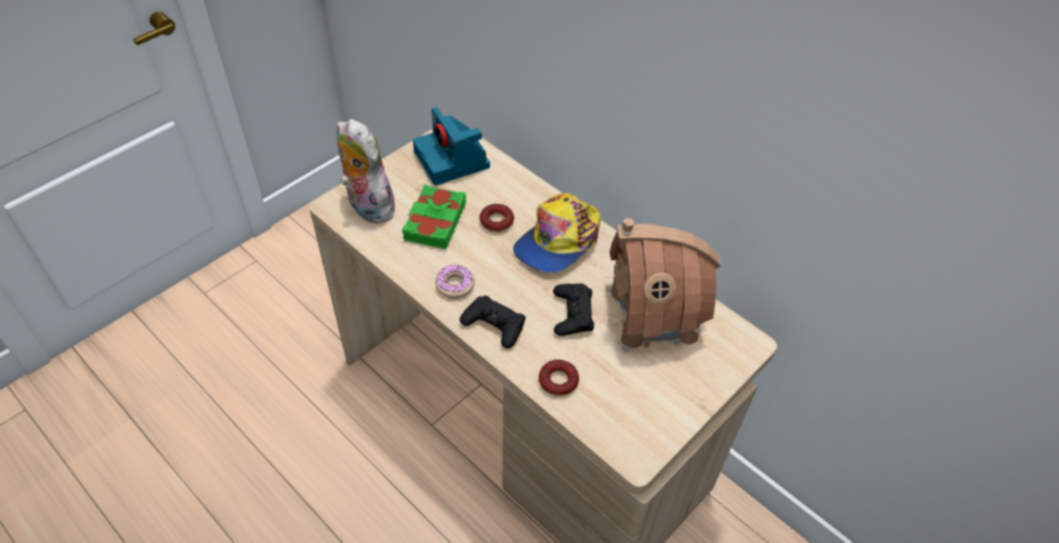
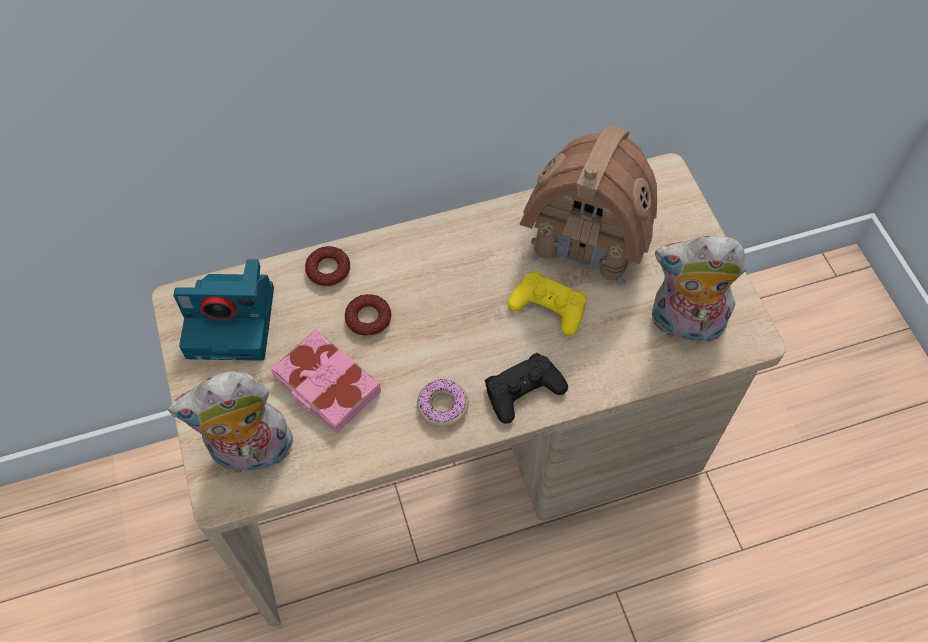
camera: 60 degrees left, 10 degrees up
(434, 221) = (326, 386): green book -> pink book
(558, 240) = (436, 271): cap -> none
(558, 381) = (630, 362): donut -> donut (328, 270)
(572, 313) = (548, 307): black game controller -> yellow game controller
(615, 405) = (684, 325): none -> plush toy

